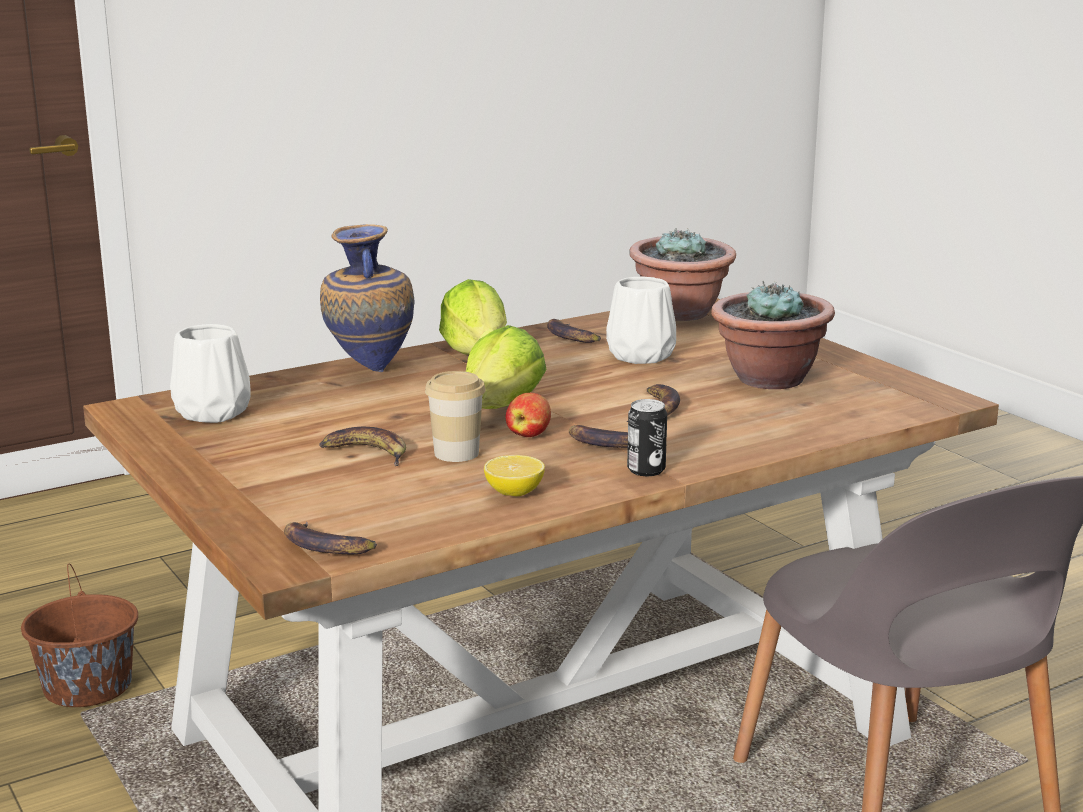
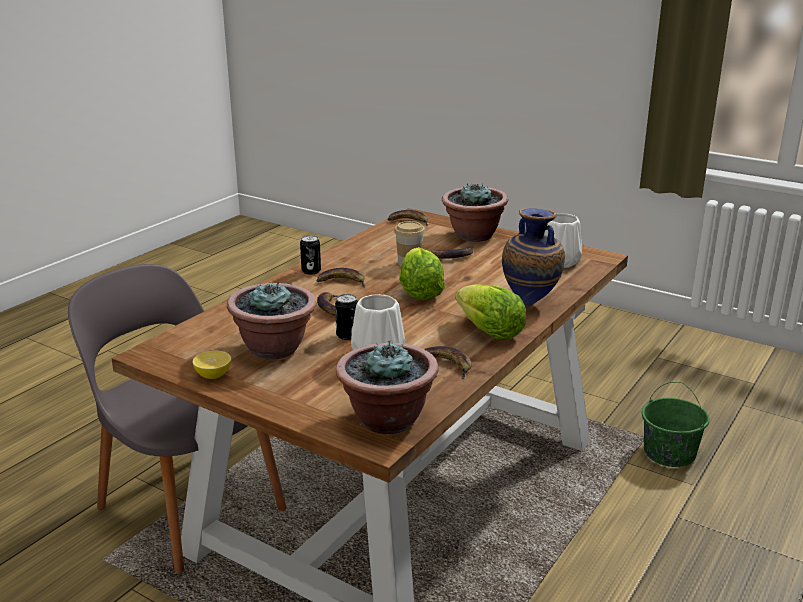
camera: 155 degrees right, 5 degrees up
(87, 687) = (669, 453): brown bucket -> green bucket
(256, 483) = (473, 236): none -> potted plant
(514, 493) = (361, 251): lemon -> lemon (213, 375)
(529, 434) = (386, 279): apple -> none
(662, 377) = (347, 335): none -> can

